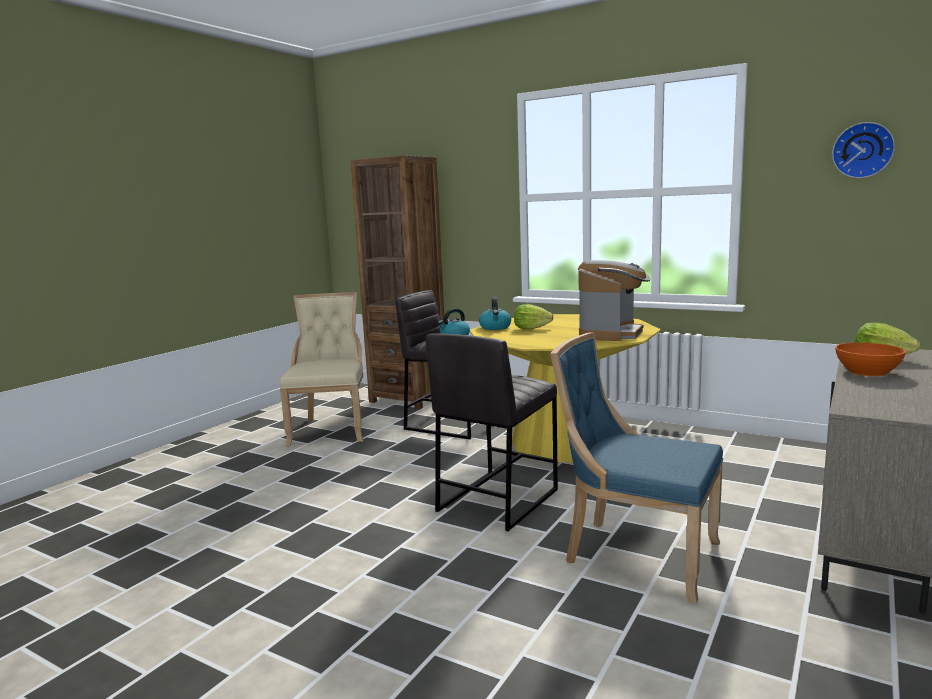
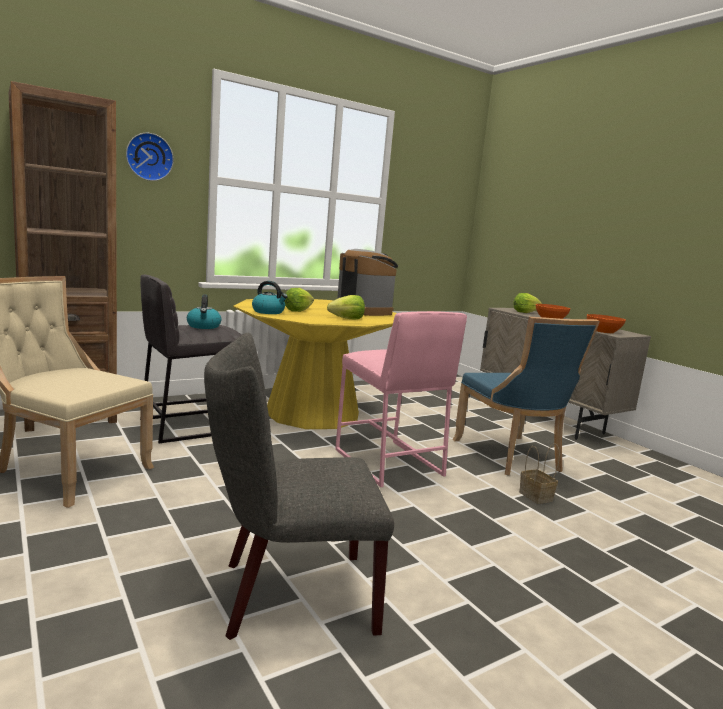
camera: 65 degrees left, 0 degrees up
(232, 527) = (287, 595): none -> grey chair
(496, 500) = (388, 463): grey stool -> pink stool
(530, 590) = (537, 496): none -> basket
(538, 340) = (347, 319): none -> lettuce
(635, 554) = (511, 457): blue chair -> blue chair turned 75 degrees counterclockwise
(862, 150) = (444, 188): wall clock -> wall clock (149, 157)
(863, 401) = (603, 331): none -> orange bowl

